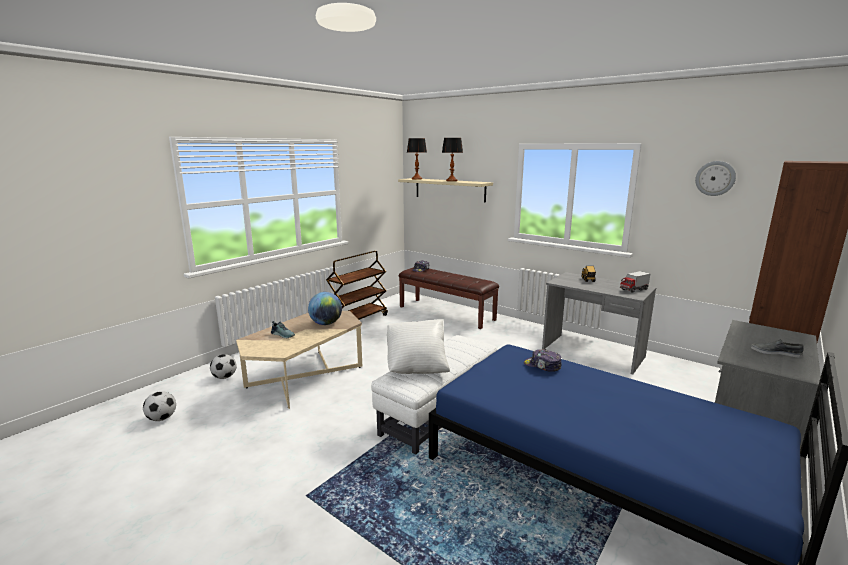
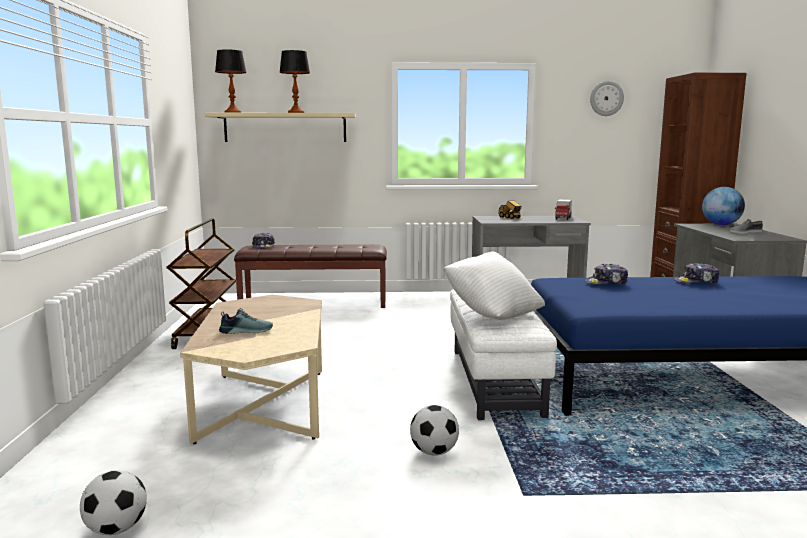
camera: 40 degrees left, 5 degrees down
(224, 377) = (120, 446): football -> football (434, 452)
(326, 323) = (277, 310): globe -> globe (721, 225)
(626, 391) = (696, 282): none -> cap

